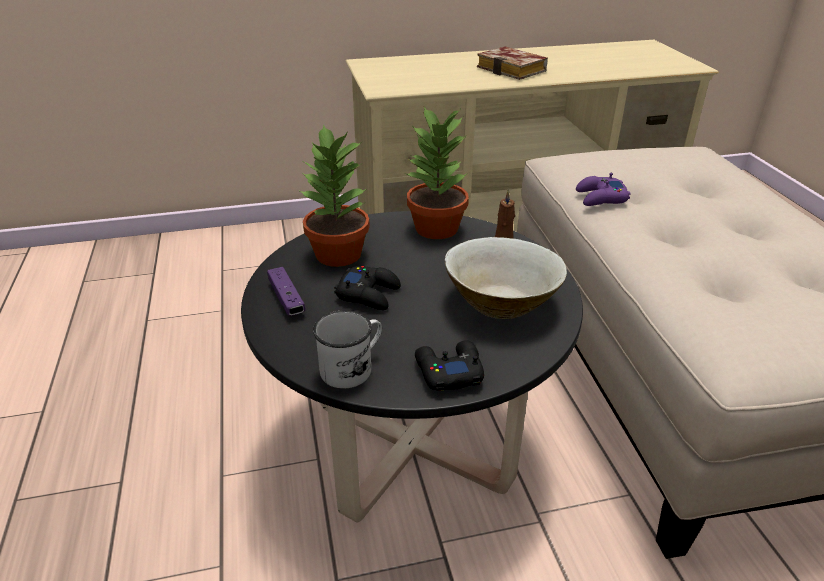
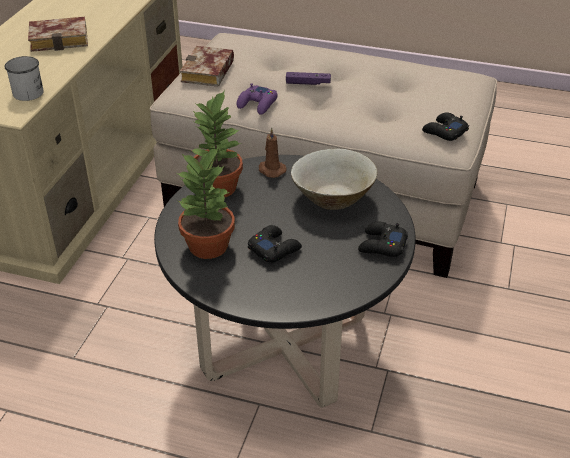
camera: 60 degrees left, 5 degrees up
(286, 298) = (245, 289): purple game controller -> purple game controller (308, 83)
(353, 367) = (349, 282): white mug -> white mug (28, 90)
(612, 158) = (209, 73): none -> book
(756, 344) = (444, 132): none -> black game controller

